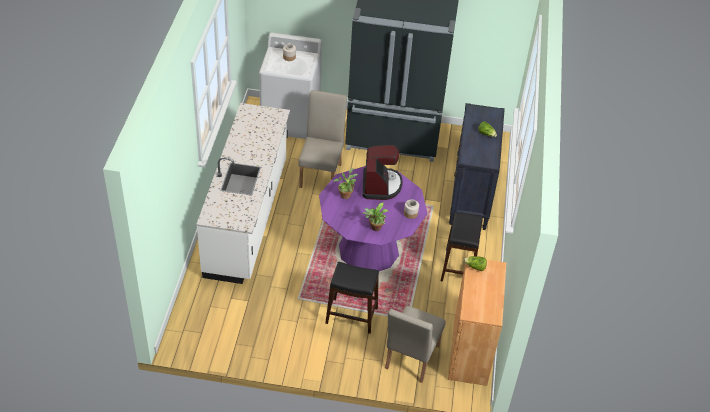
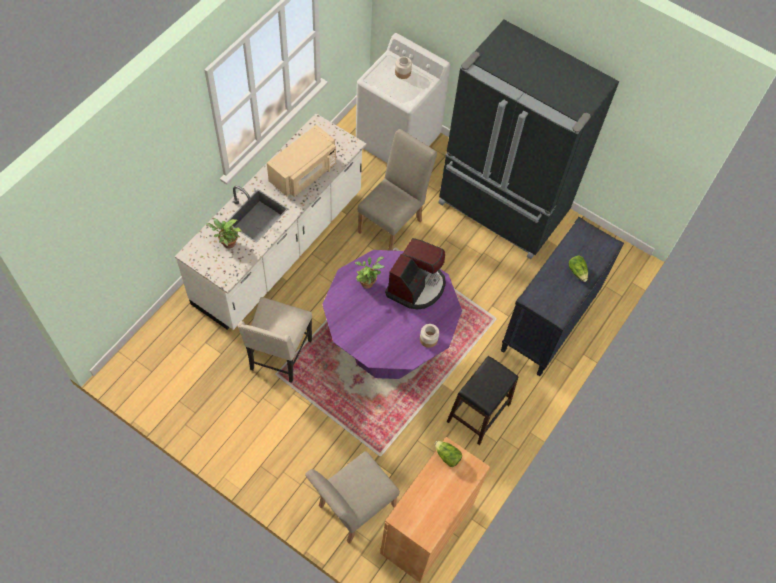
camera: 25 degrees right, 15 degrees up
(257, 141) = (304, 173): none -> beige microwave
(293, 286) = (279, 356): none -> beige chair
(351, 316) = (320, 422): black stool -> none
(375, 228) = (374, 341): potted plant -> potted plant (227, 243)

